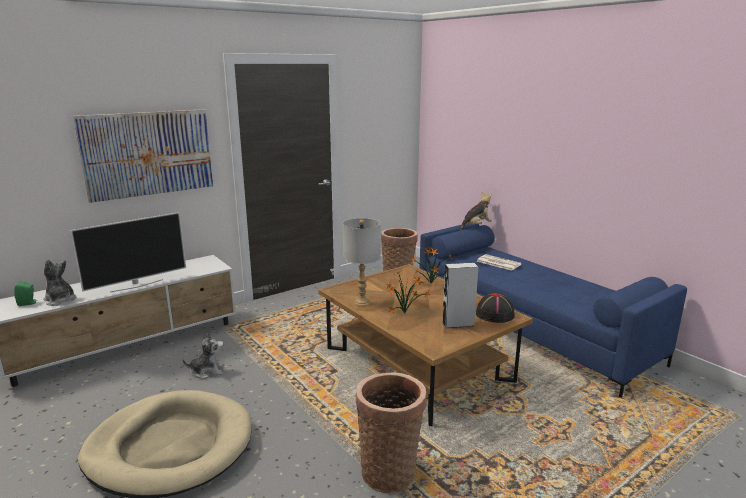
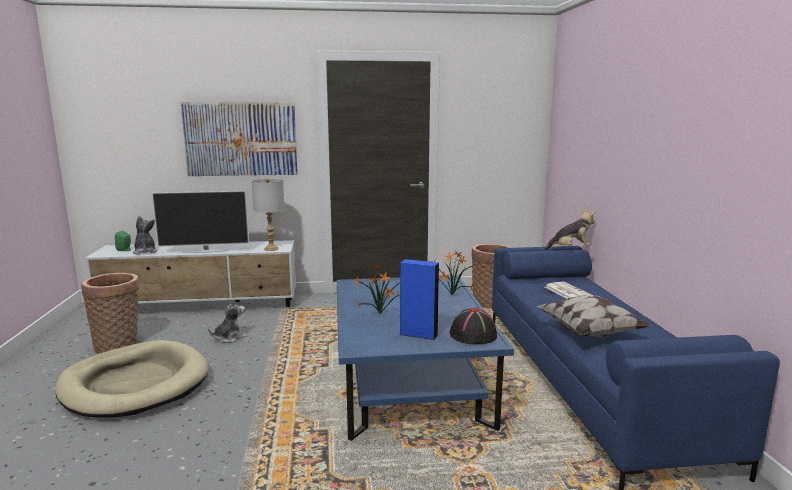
camera: 30 degrees right, 5 degrees down
(207, 371) = (229, 338): plush toy -> plush toy turned 60 degrees counterclockwise
(362, 303) = (356, 297): grey table lamp -> grey table lamp (271, 249)
(389, 470) = (263, 464): basket -> basket (119, 345)
(417, 365) = (410, 382): brown coffee table -> blue coffee table
(458, 324) = (418, 334): grey speaker -> blue speaker
(549, 292) = (589, 332): none -> pillow

